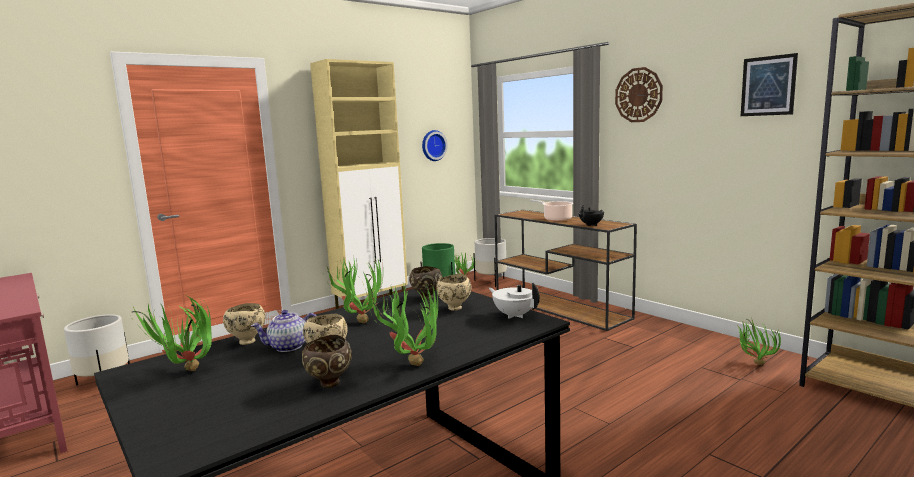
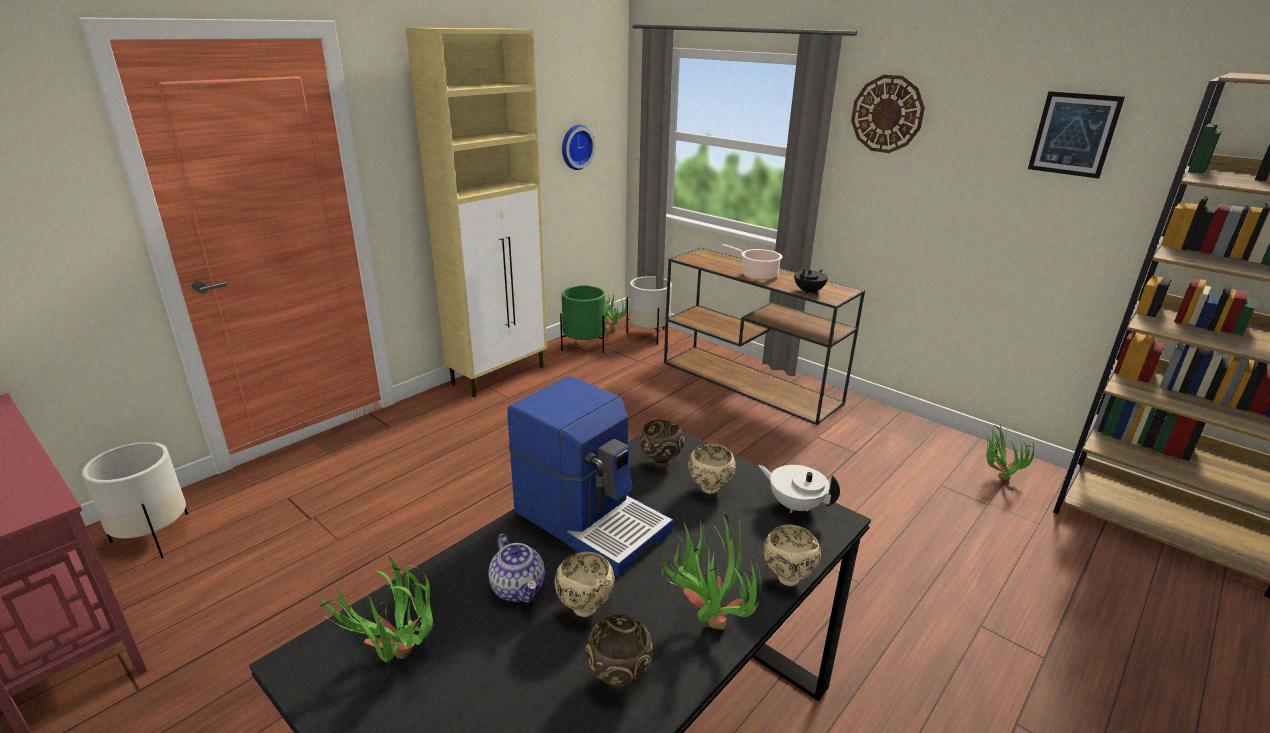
camera: 10 degrees left, 15 degrees up
(247, 341) = (451, 576): beige bowl -> beige bowl (787, 577)
(288, 347) = (519, 588): teapot -> teapot turned 90 degrees counterclockwise
(359, 320) = (591, 520): potted plant -> coffee machine

